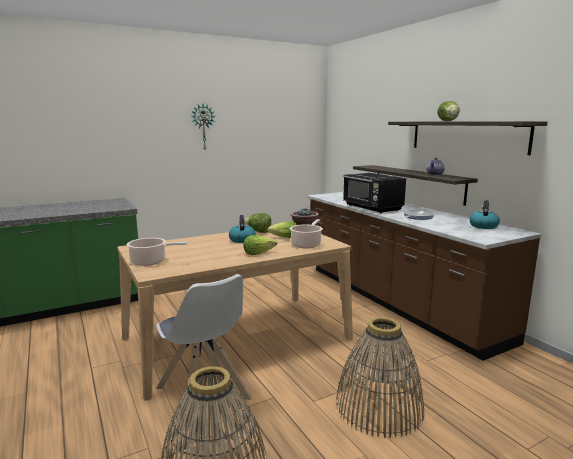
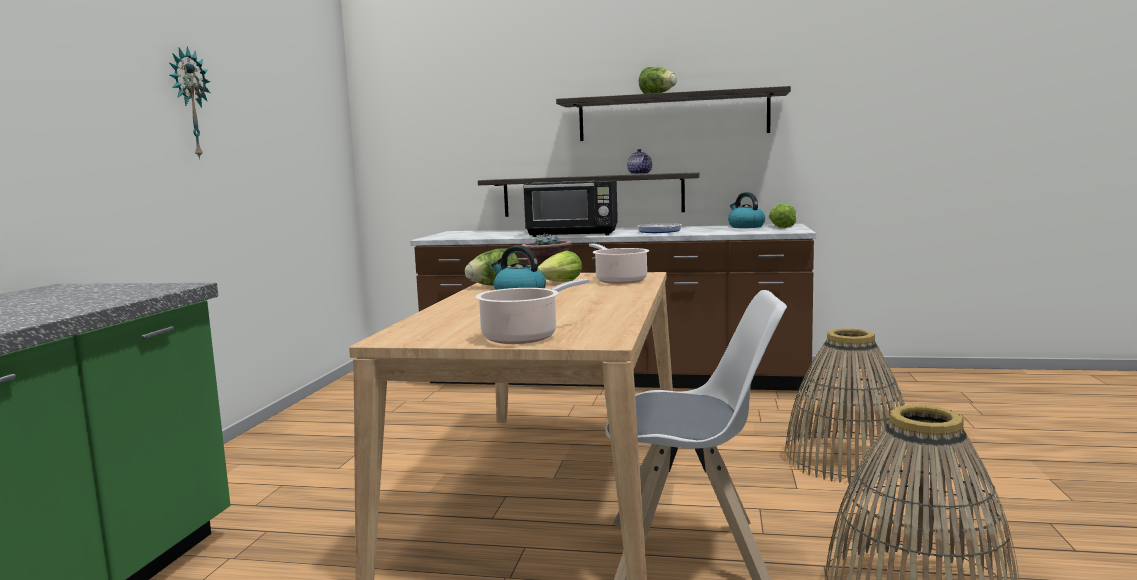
camera: 50 degrees left, 5 degrees down
(258, 253) = (613, 296): lettuce -> lettuce (782, 227)

